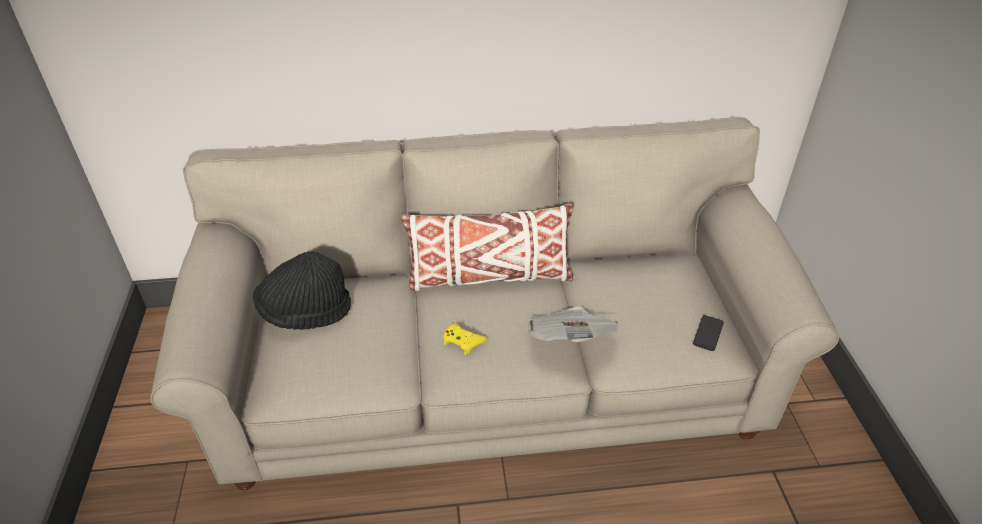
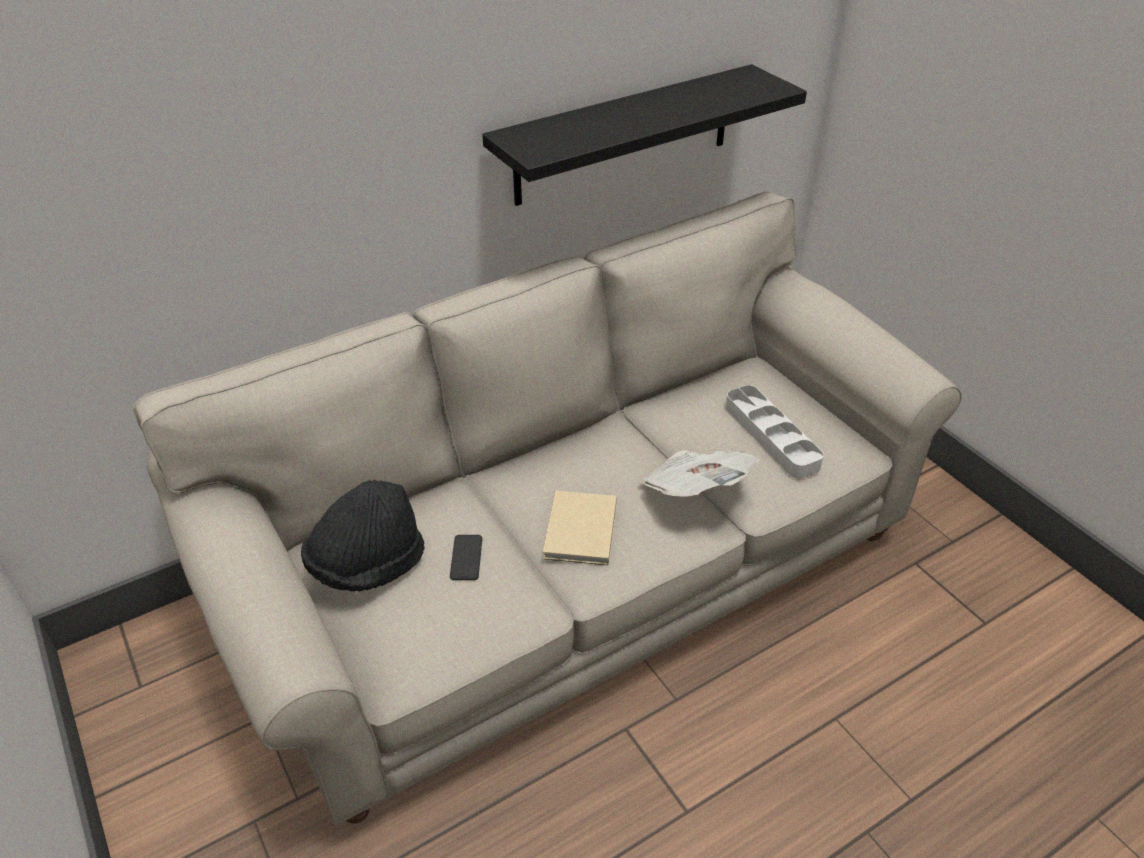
camera: 25 degrees left, 0 degrees up
(463, 341) = (579, 532): yellow game controller -> beige book
(489, 277) = (558, 450): white pillow -> none
(616, 43) = (624, 135): none -> black shelf
(659, 318) = (771, 436): none -> grey tray
(708, 333) = (827, 435): phone -> phone (466, 558)

